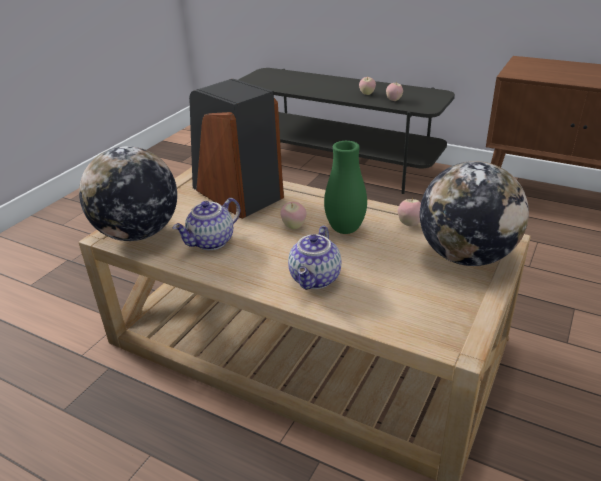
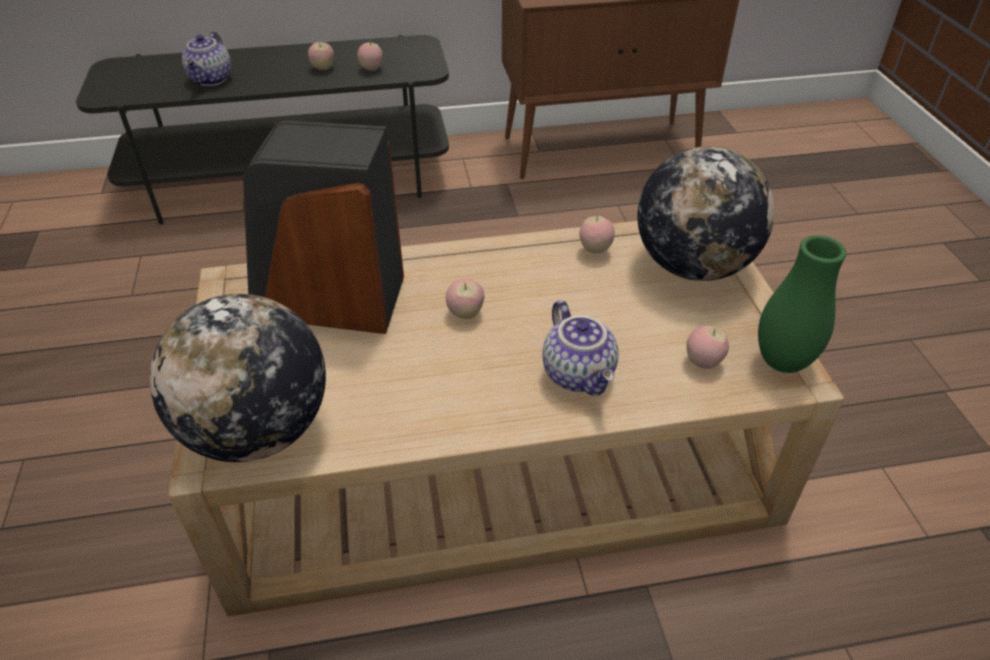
camera: 40 degrees left, 10 degrees up
(211, 242) = (385, 389): teapot -> teapot (212, 79)
(345, 229) = (531, 289): green vase -> green vase (782, 362)
(402, 308) = (703, 362): none -> apple

